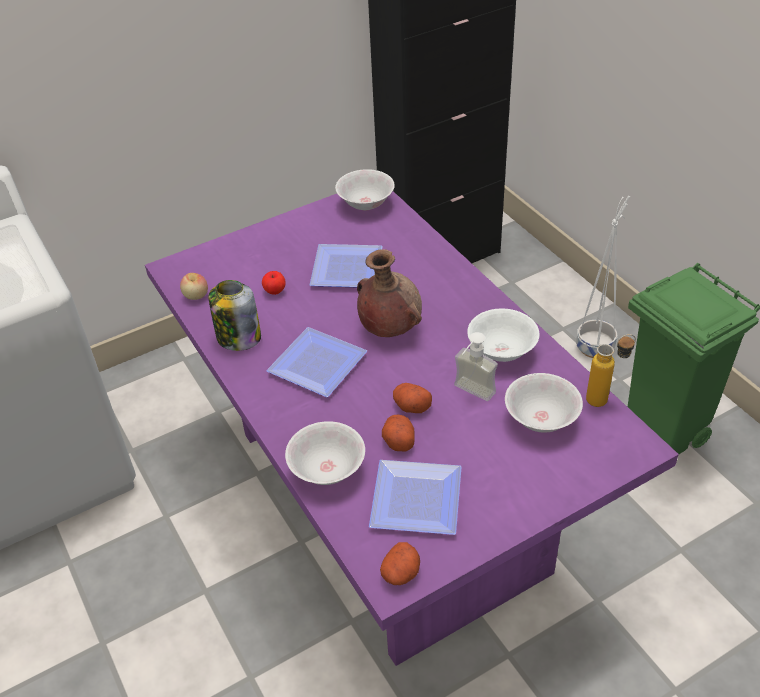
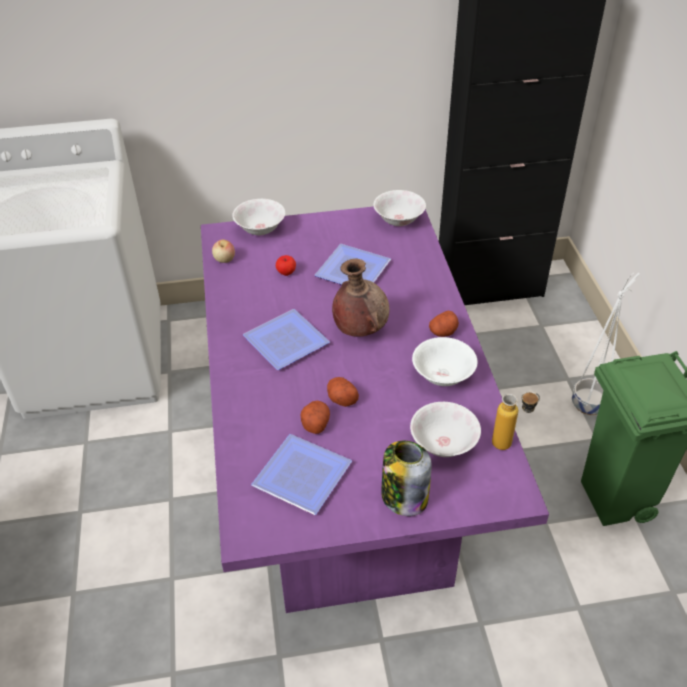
camera: 20 degrees right, 0 degrees up
(238, 337) = (237, 301): jar -> jar (403, 496)
(328, 470) = (247, 428): white bowl -> white bowl (260, 229)
(401, 573) = (257, 530): potato -> potato (443, 332)
(470, 394) = (395, 404): soap dispenser -> none

